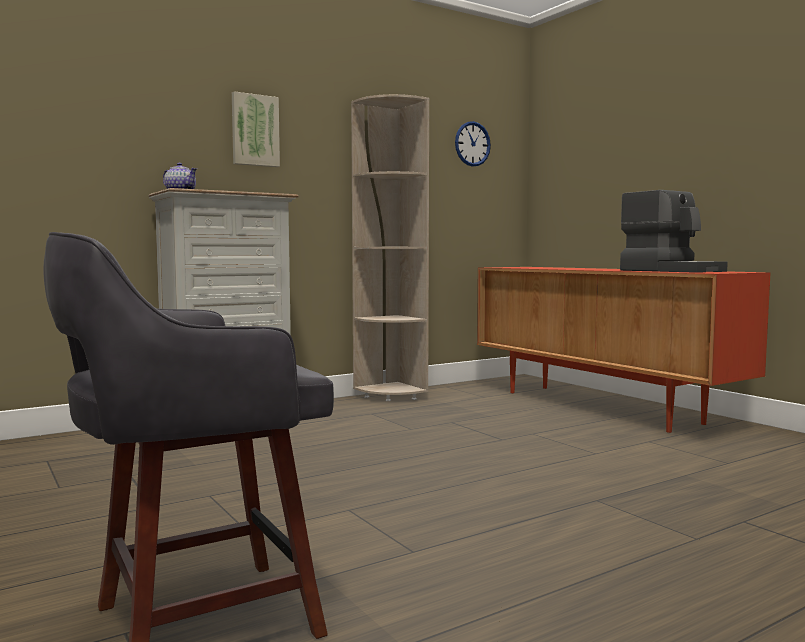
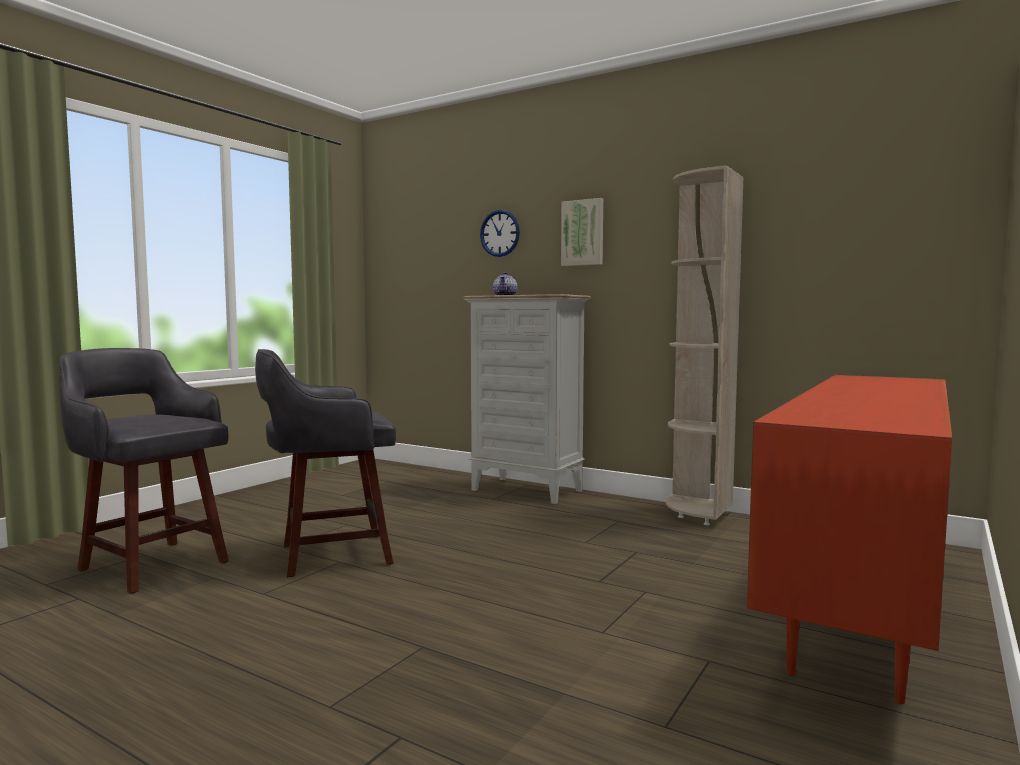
camera: 65 degrees right, 0 degrees up
(318, 512) = (329, 555): none -> grey stool
(472, 144) = (875, 200): wall clock -> wall clock (500, 233)
(671, 271) = (850, 409): coffee machine -> none

